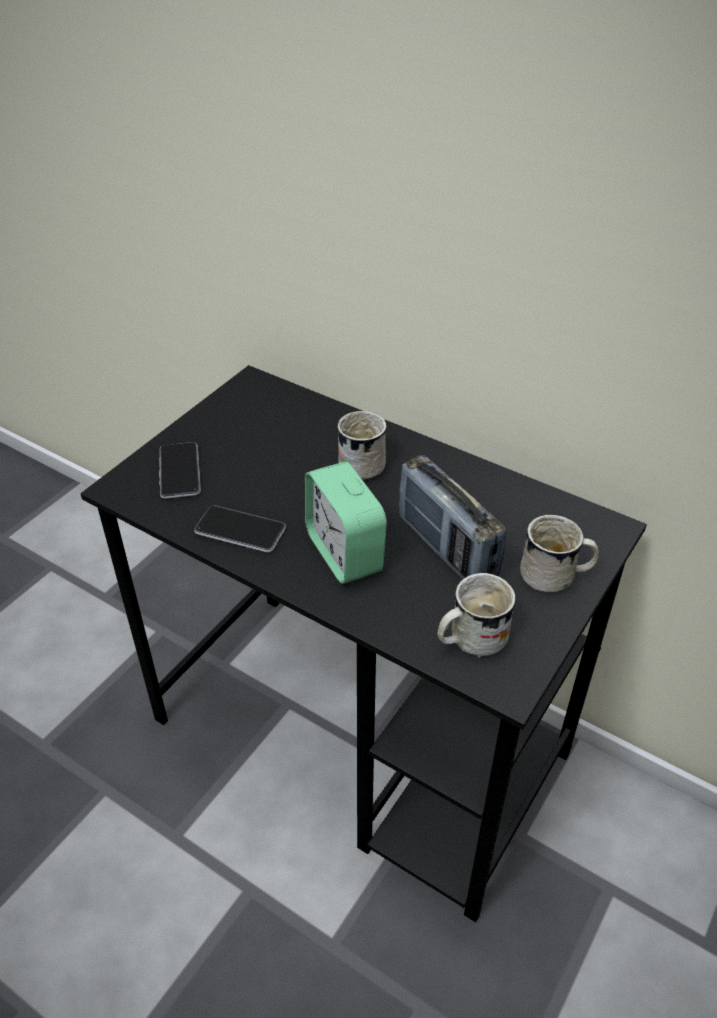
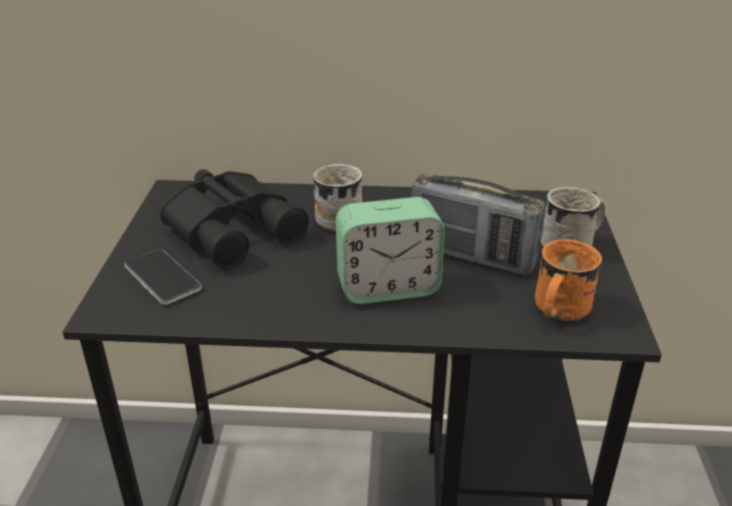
camera: 30 degrees left, 10 degrees down
(240, 530) = (271, 304): phone -> none
(270, 440) = (234, 227): none -> black binoculars
(344, 553) = (388, 287): alarm clock -> alarm clock turned 45 degrees counterclockwise
(470, 639) = (557, 311): white mug -> orange mug

